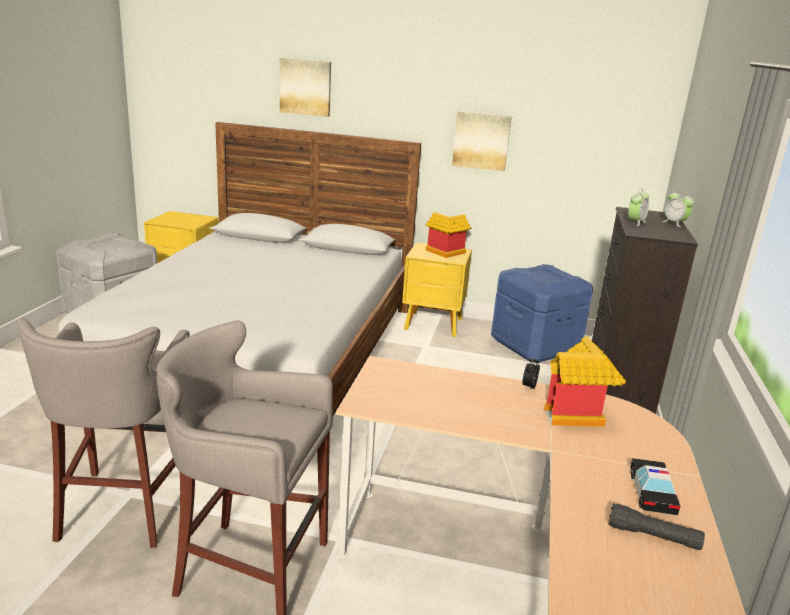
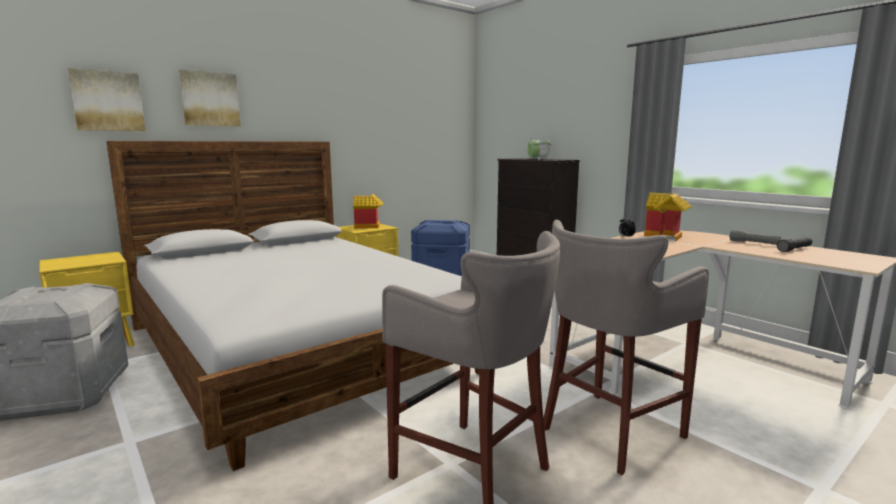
camera: 50 degrees left, 10 degrees down
(481, 140) = (368, 136): picture -> picture (108, 101)
(652, 493) = (753, 243): toy car -> grey flashlight

